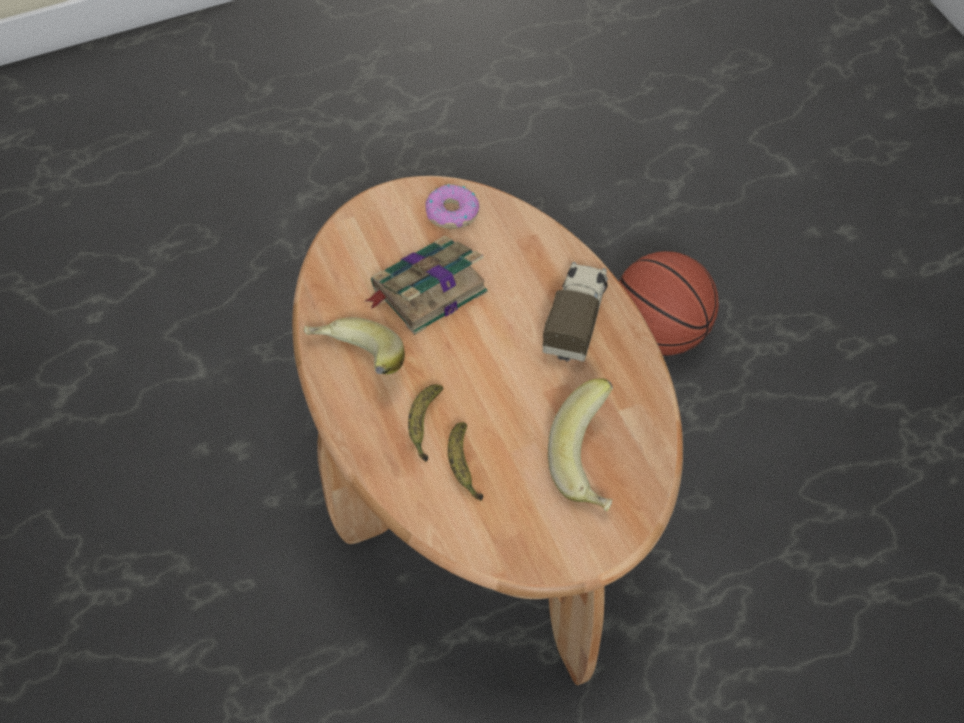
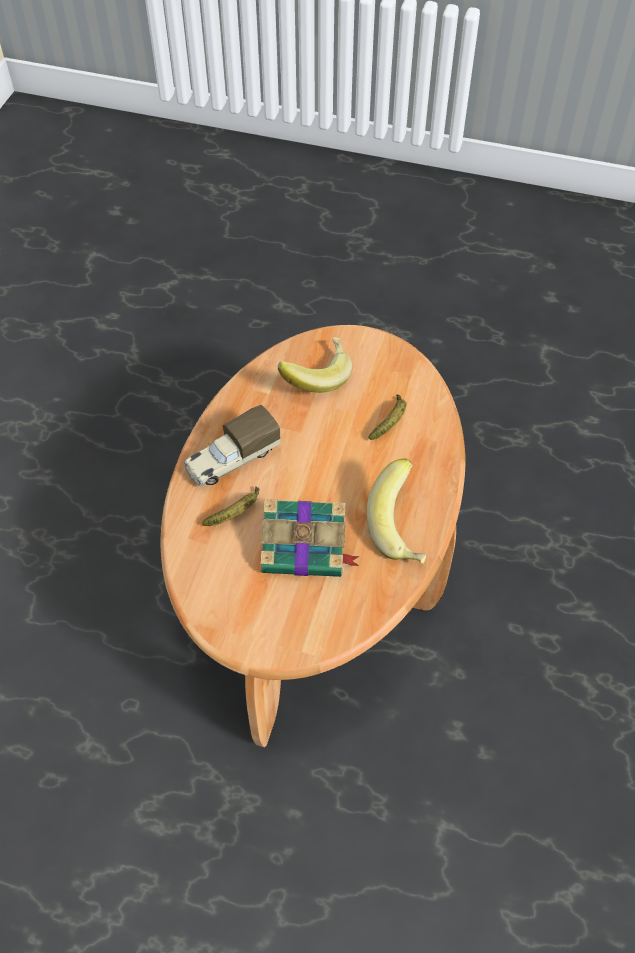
camera: 140 degrees left, 0 degrees up
(424, 425) = (392, 459): banana -> banana (236, 513)
(452, 213) = (227, 598): donut -> none
(660, 334) = (96, 598): basketball -> none

